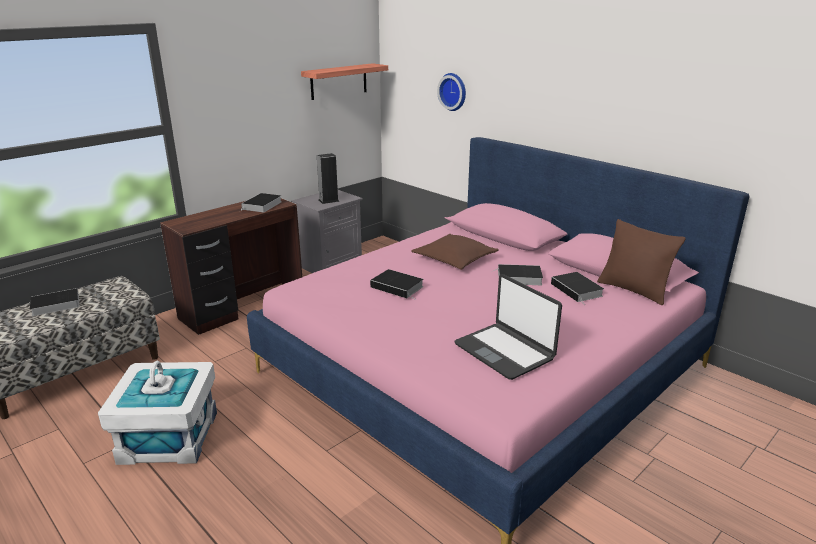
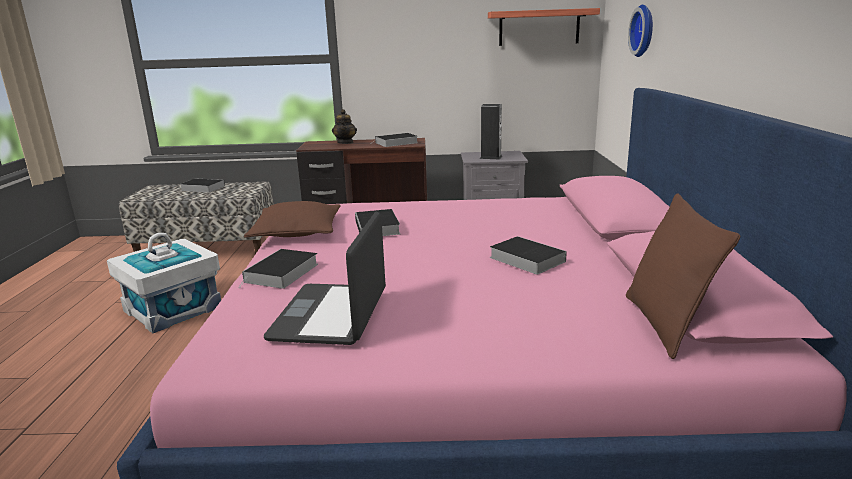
camera: 45 degrees right, 5 degrees down
(210, 215) = (345, 142): none -> teapot
(454, 259) = (496, 224): brown pillow -> brown pillow (297, 232)
(578, 290) = (571, 294): book -> book (281, 274)

